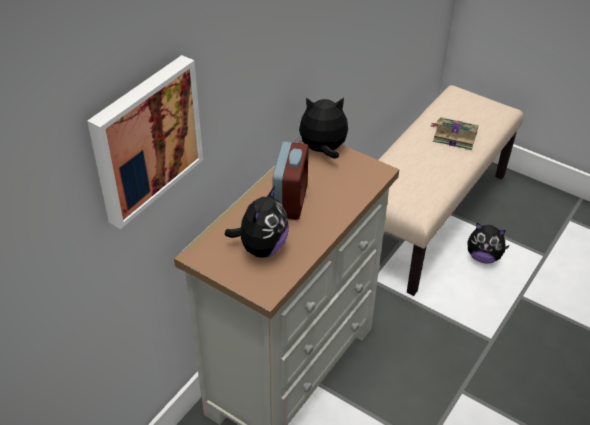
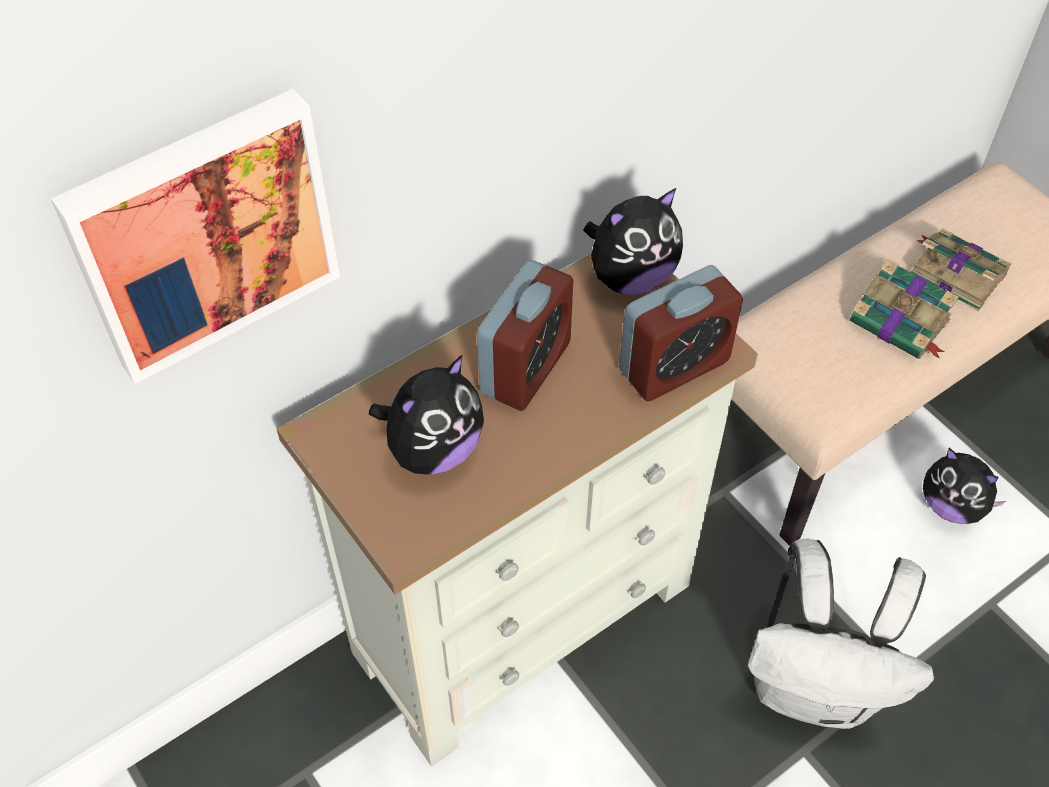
camera: 20 degrees right, 10 degrees up
(322, 150) = (630, 277): plush toy -> plush toy turned 135 degrees clockwise
(362, 183) = (674, 366): none -> alarm clock
(438, 163) = (901, 323): none -> book
(454, 359) = (815, 688): none -> white backpack

